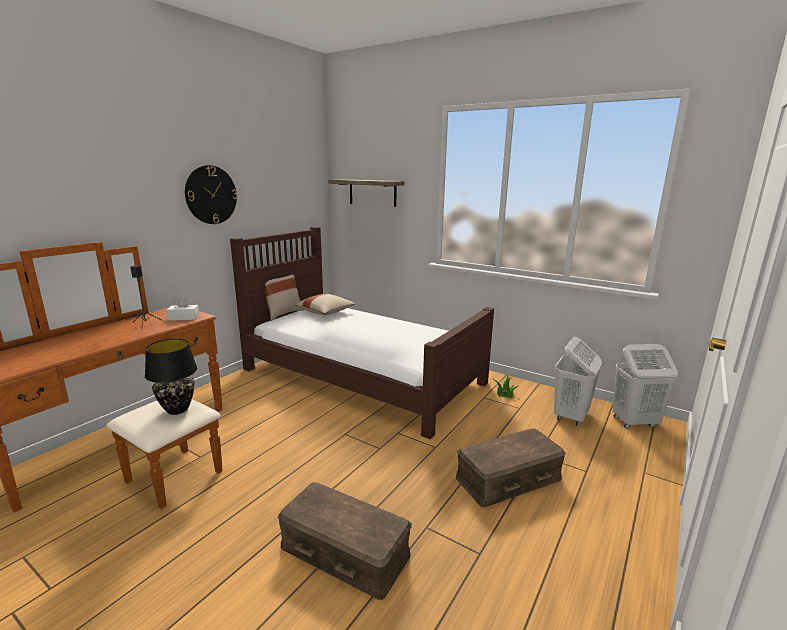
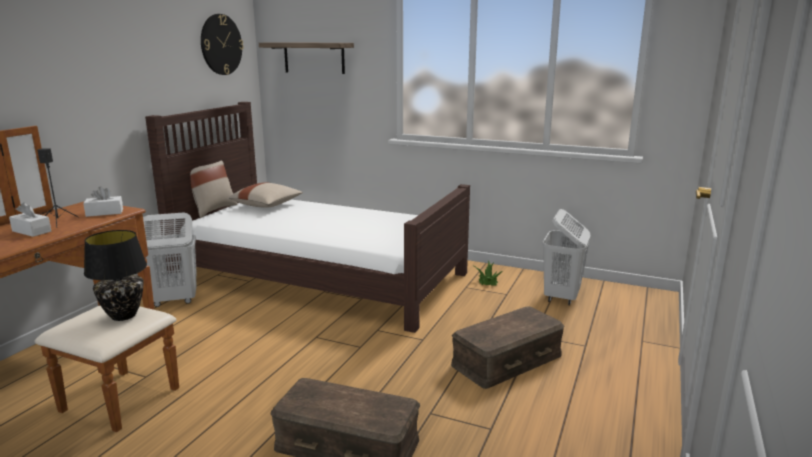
camera: 10 degrees left, 0 degrees up
(122, 331) = (31, 231): none -> white tissue box
(211, 195) = (120, 61): wall clock -> wall clock (221, 44)
(634, 422) = (627, 297): white laundry basket -> white laundry basket (175, 300)

